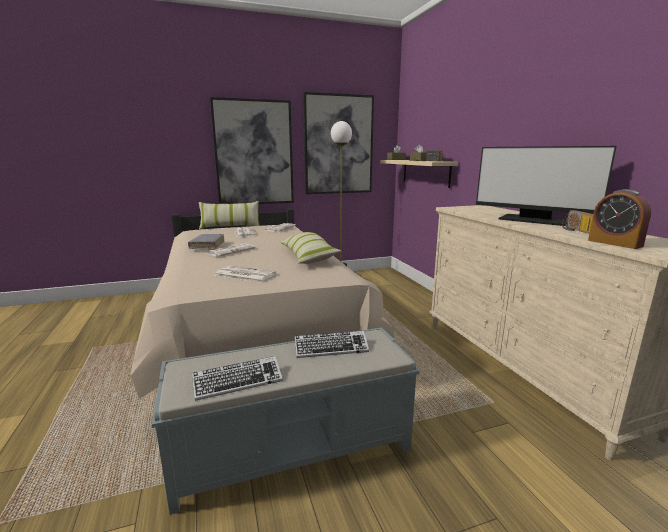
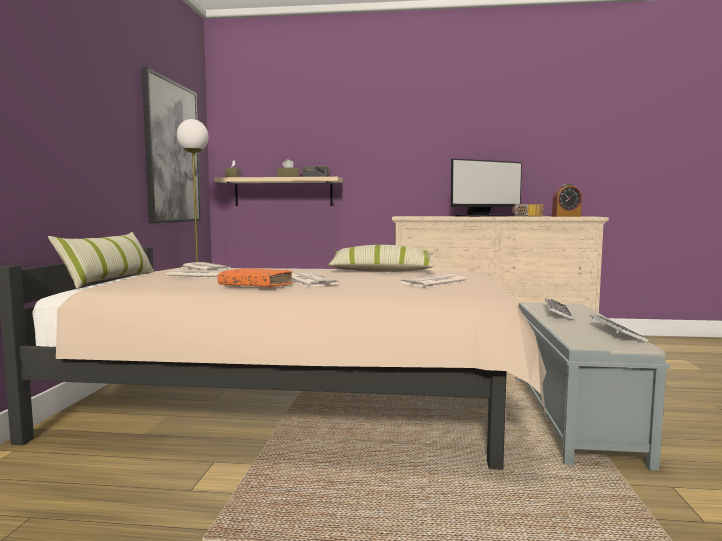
camera: 65 degrees left, 10 degrees down
(207, 246) = (255, 285): grey book -> orange book
(254, 153) = (98, 150): picture -> none

